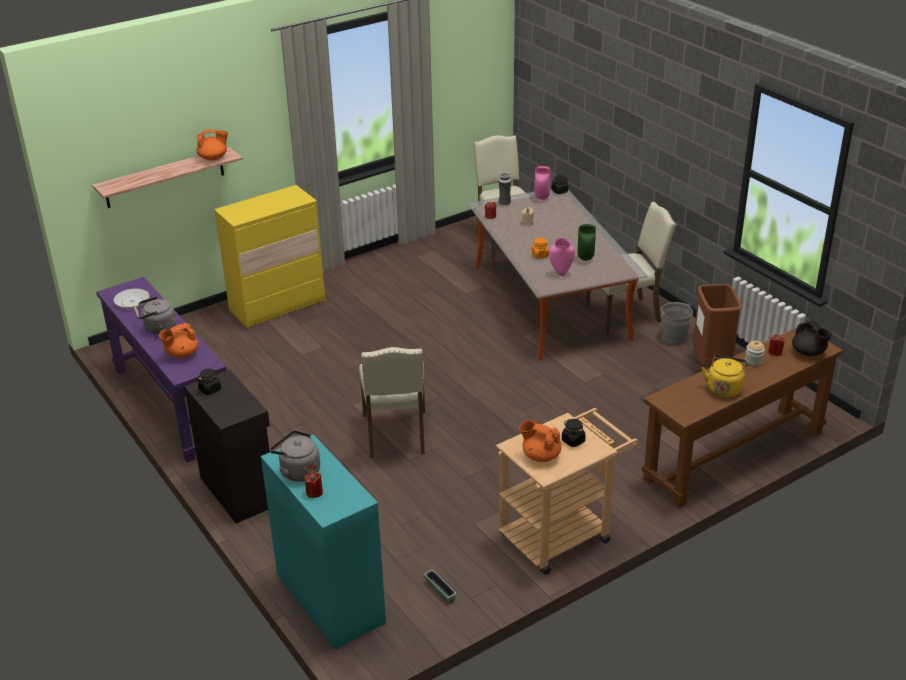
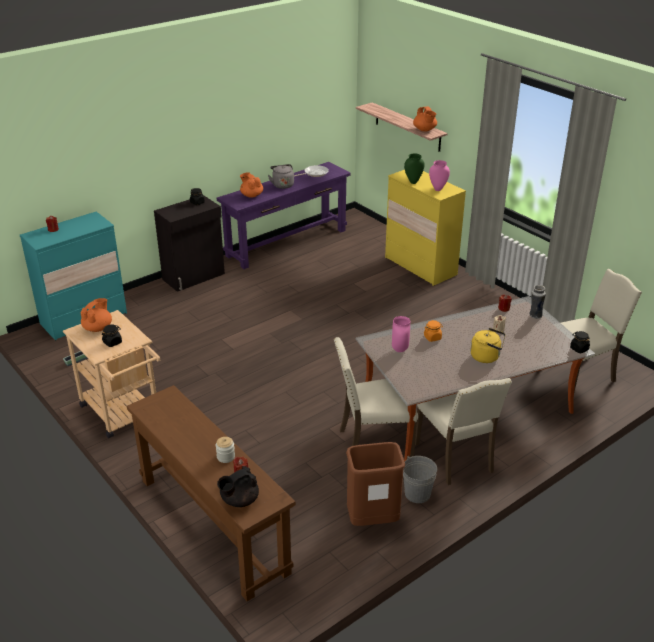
camera: 85 degrees right, 0 degrees up
(298, 471) = (76, 223): grey kettle -> none
(395, 435) = (251, 331): beige chair -> beige chair (373, 443)
(541, 198) = (557, 337): pink vase -> pink vase (438, 189)
(585, 258) = (432, 364): green vase -> green vase (413, 182)
(724, 388) = (181, 433): yellow kettle -> yellow kettle (487, 357)

